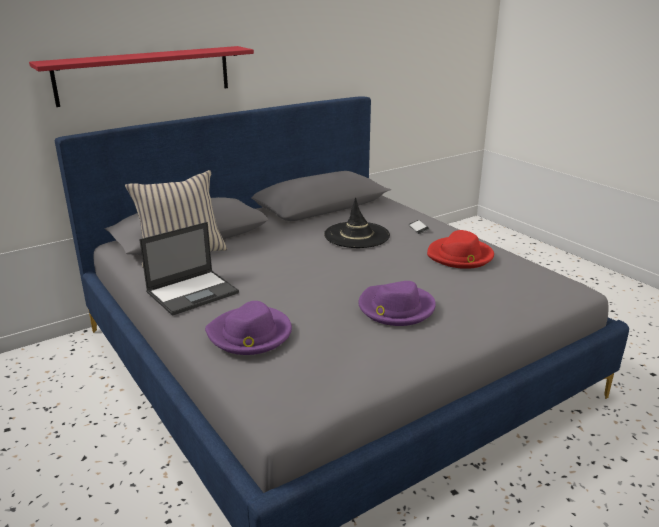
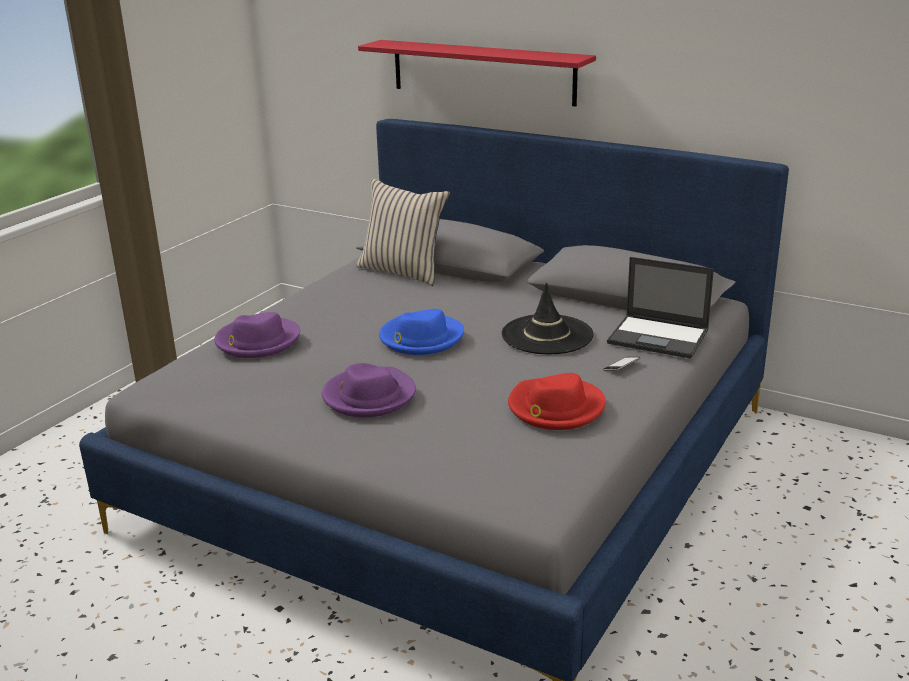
camera: 65 degrees right, 0 degrees up
(193, 292) = (325, 299): laptop -> laptop (659, 337)
(320, 271) = (421, 338): none -> blue hat

